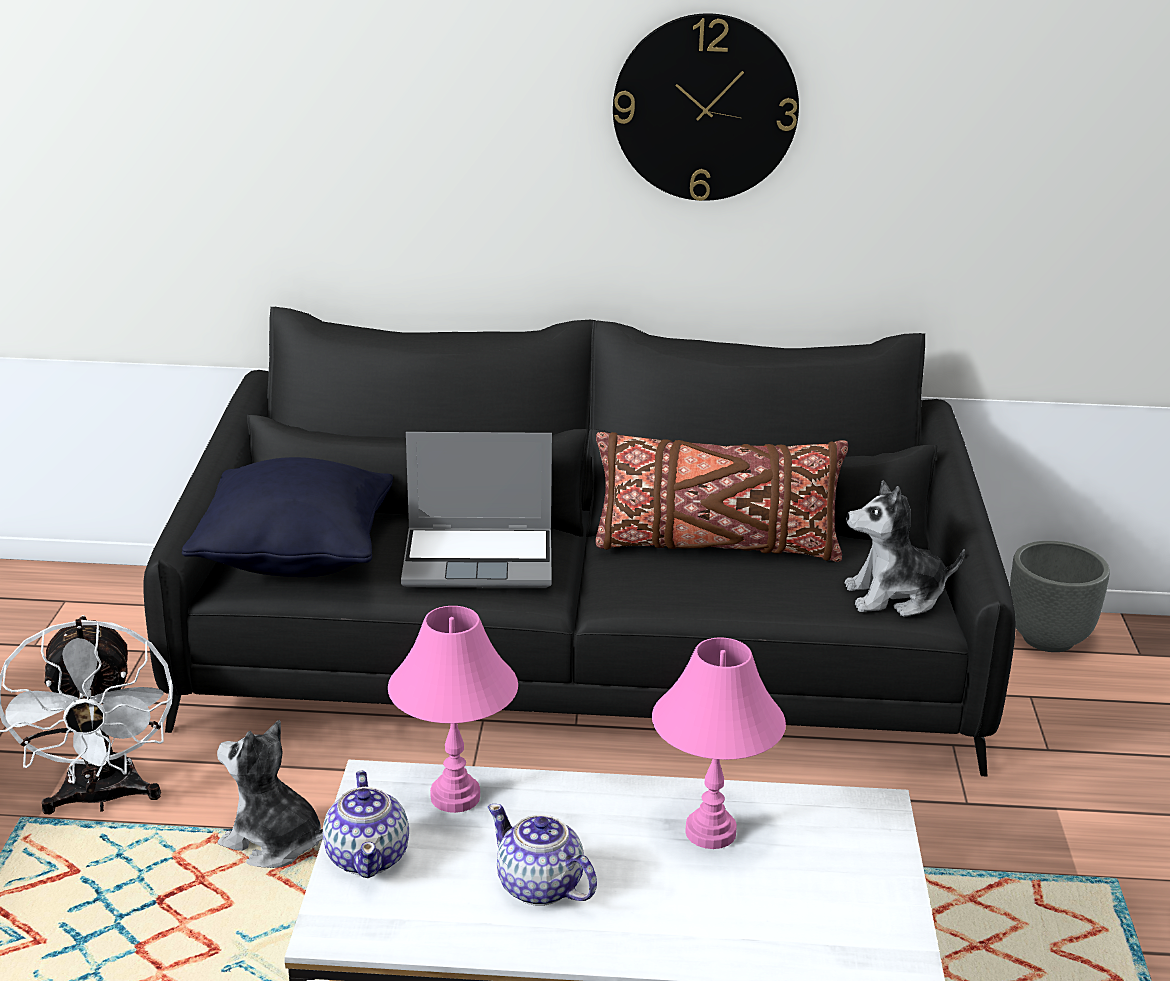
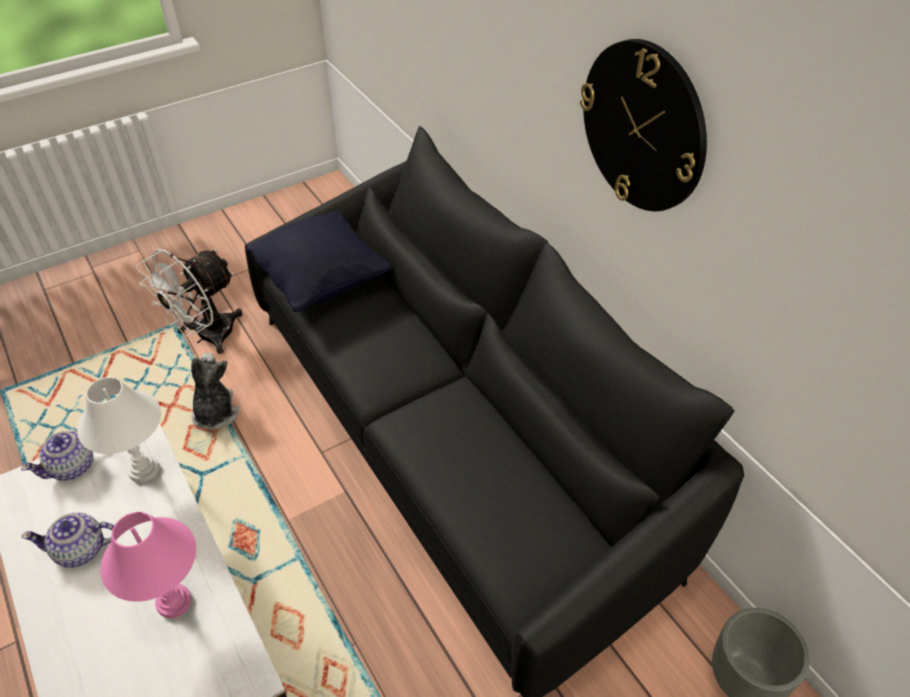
camera: 55 degrees right, 20 degrees up
(454, 796) = (143, 469): pink table lamp -> white table lamp
(480, 559) = (380, 347): laptop -> none
(540, 887) = (81, 550): teapot -> teapot turned 105 degrees counterclockwise
(715, 546) = (495, 439): brown pillow -> none
(894, 597) = (523, 567): plush toy -> none

